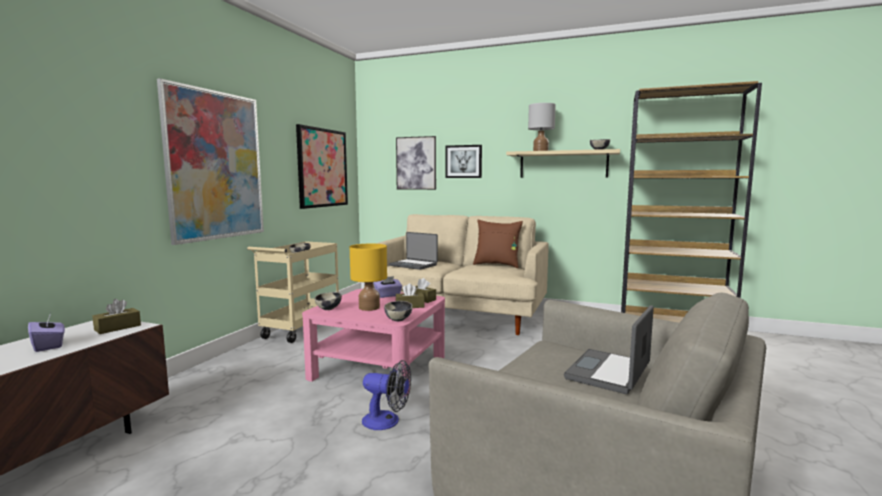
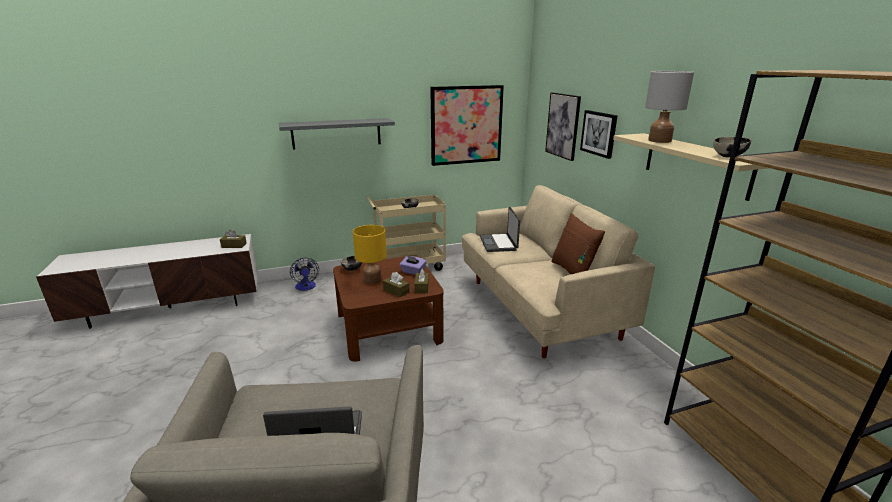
camera: 50 degrees right, 15 degrees up
(48, 345) = (198, 248): purple tissue box -> none
(216, 165) = (336, 133): picture -> grey shelf
(380, 366) = (389, 327): pink coffee table -> brown coffee table
(387, 421) = (312, 372): fan -> fan (306, 287)
(398, 319) = (357, 301): bowl -> none

